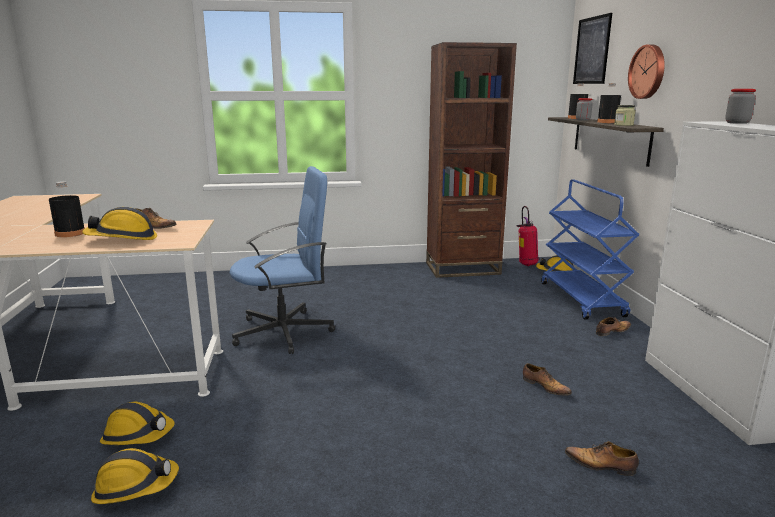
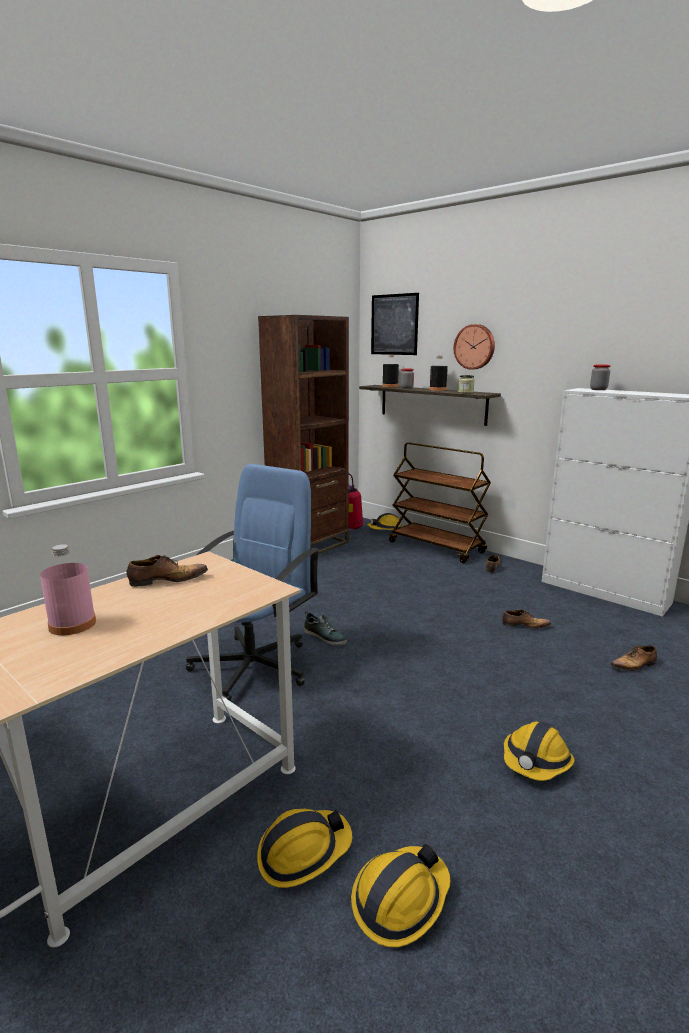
camera: 40 degrees left, 0 degrees up
(70, 233) = (72, 624): black bottle -> pink bottle
(123, 239) = (180, 607): hard hat -> hard hat (536, 762)
(360, 332) = (325, 636): none -> shoe
(582, 299) = (437, 547): blue cart -> brown cart

